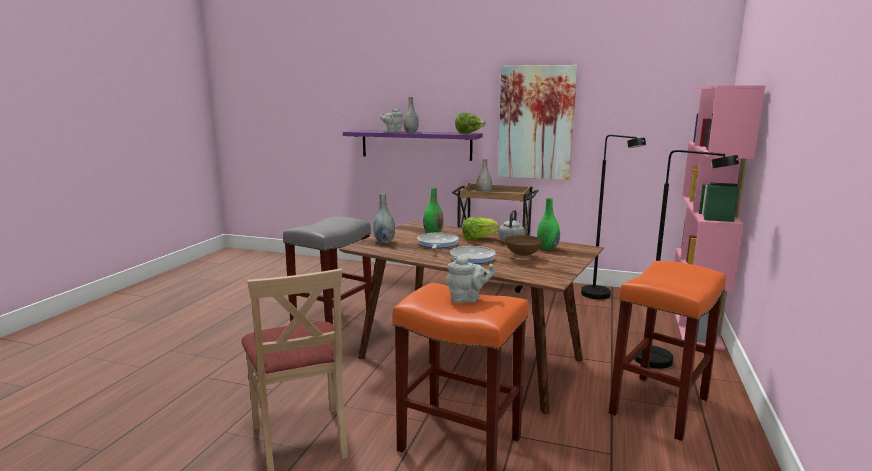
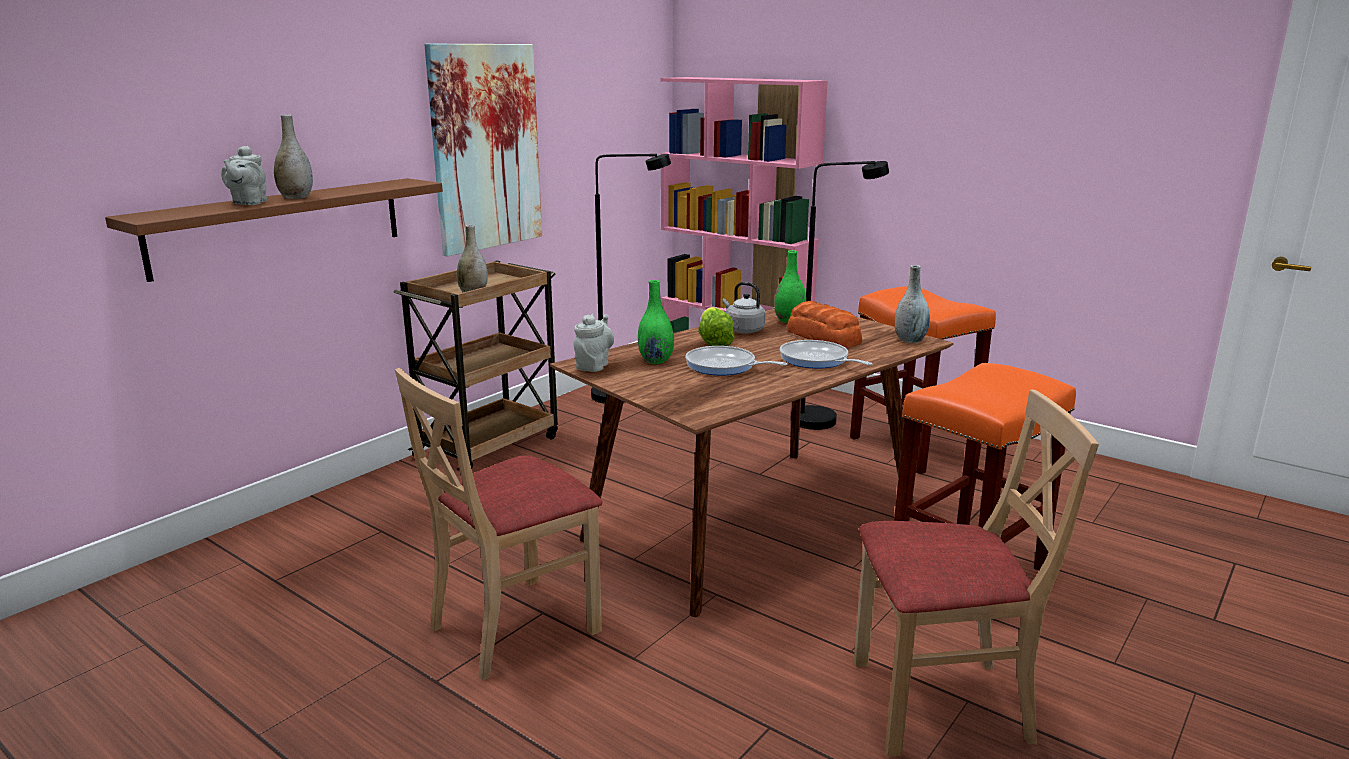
camera: 70 degrees left, 5 degrees up
(333, 322) = (513, 626): grey stool -> beige chair
(384, 241) = (678, 394): grey vase -> grey vase (910, 340)
(416, 145) = (280, 226): purple shelf -> brown shelf
(467, 299) = (991, 383): grey teapot -> grey teapot (594, 365)
(468, 133) = (406, 182): lettuce -> none
(522, 257) = (824, 337): brown bowl -> bread

